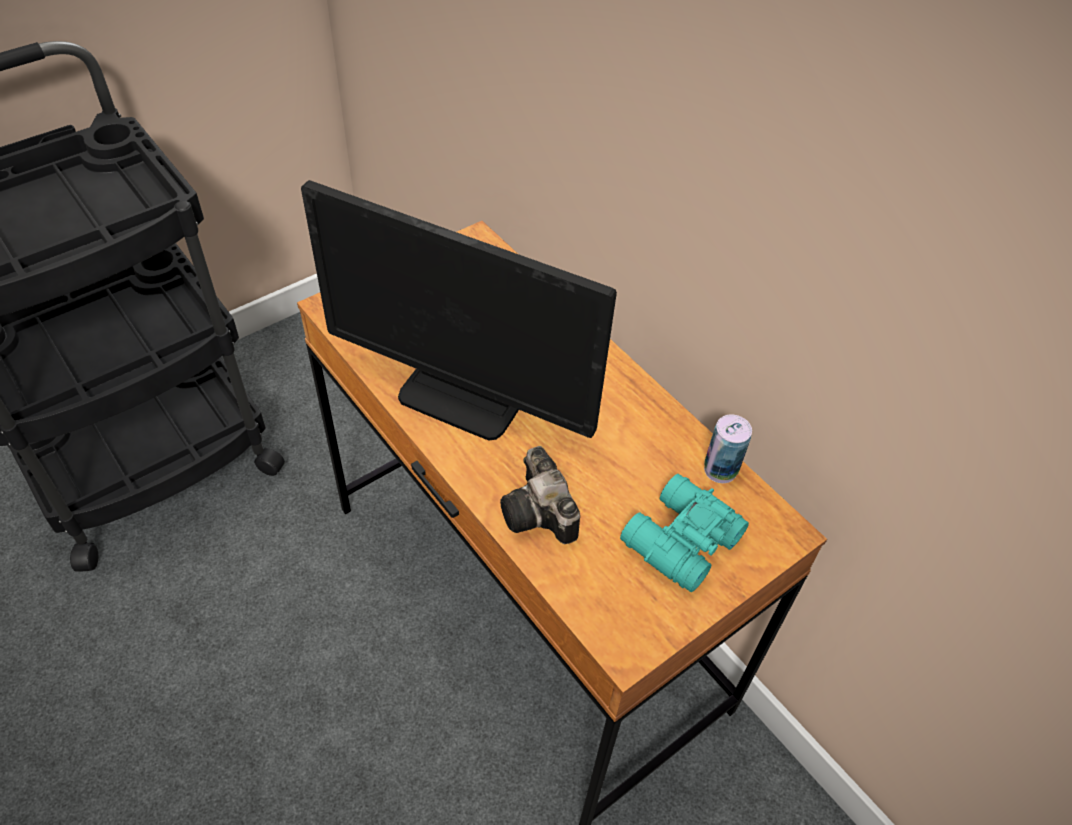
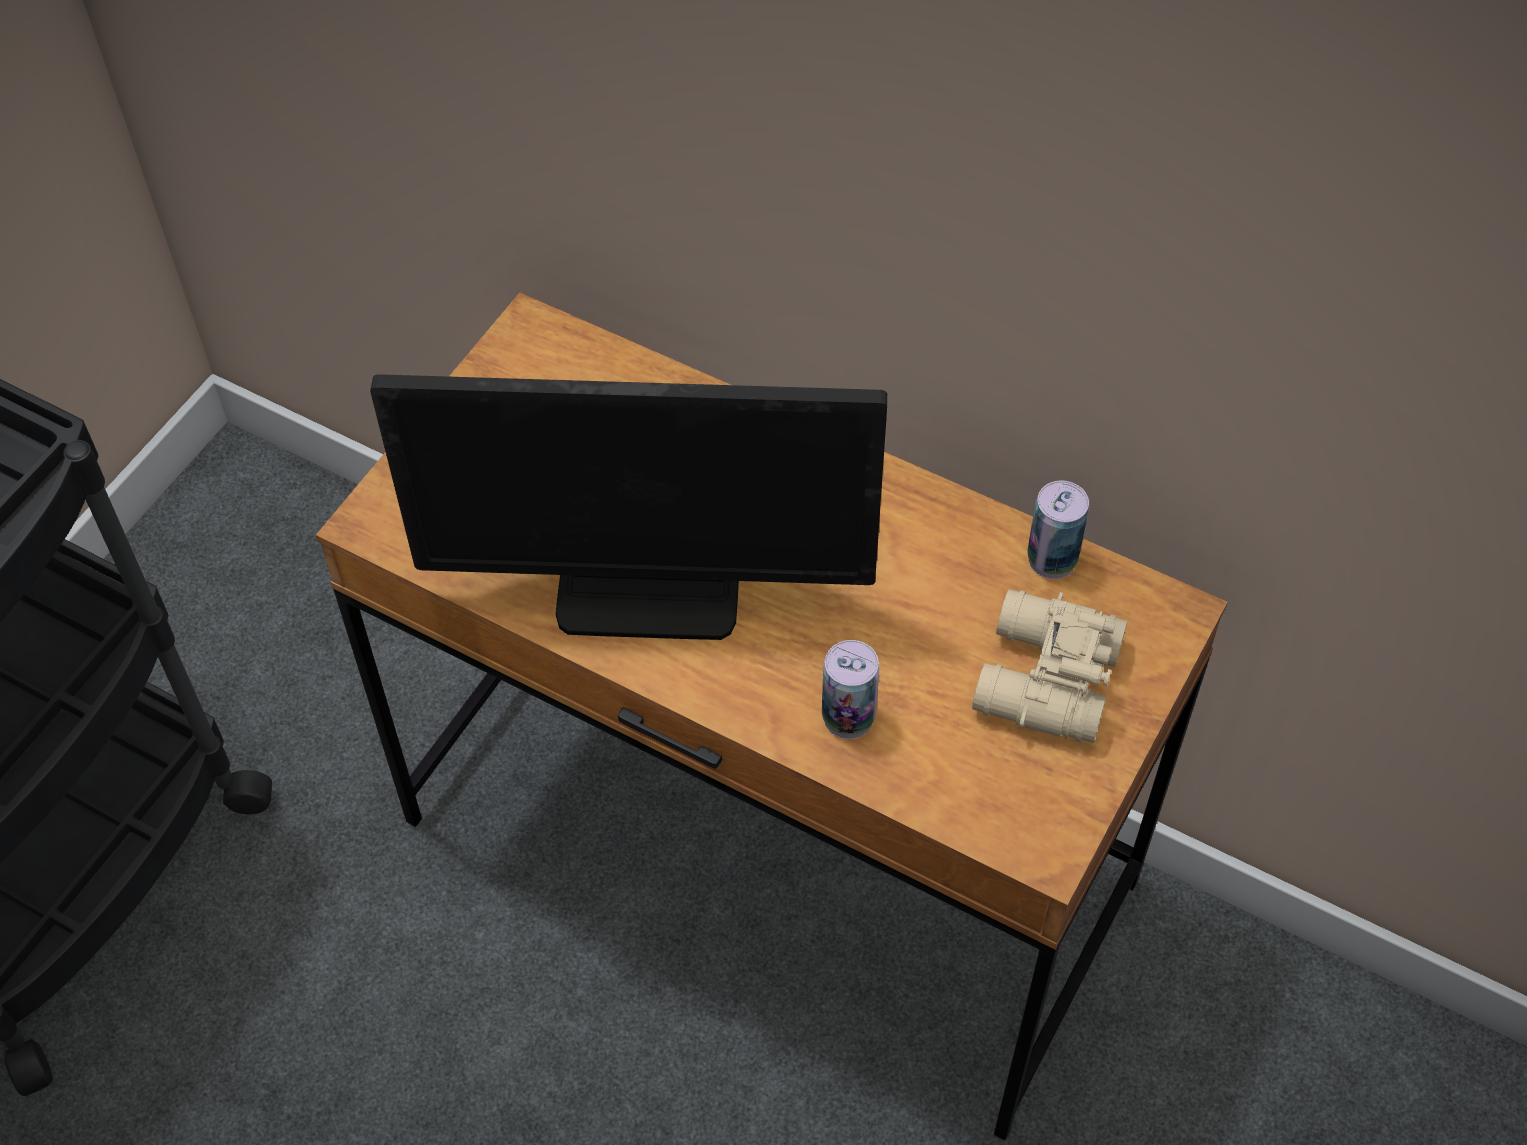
camera: 20 degrees left, 5 degrees up
(541, 515) = (848, 717): camera -> can
(677, 540) = (1042, 680): turquoise binoculars -> beige binoculars

